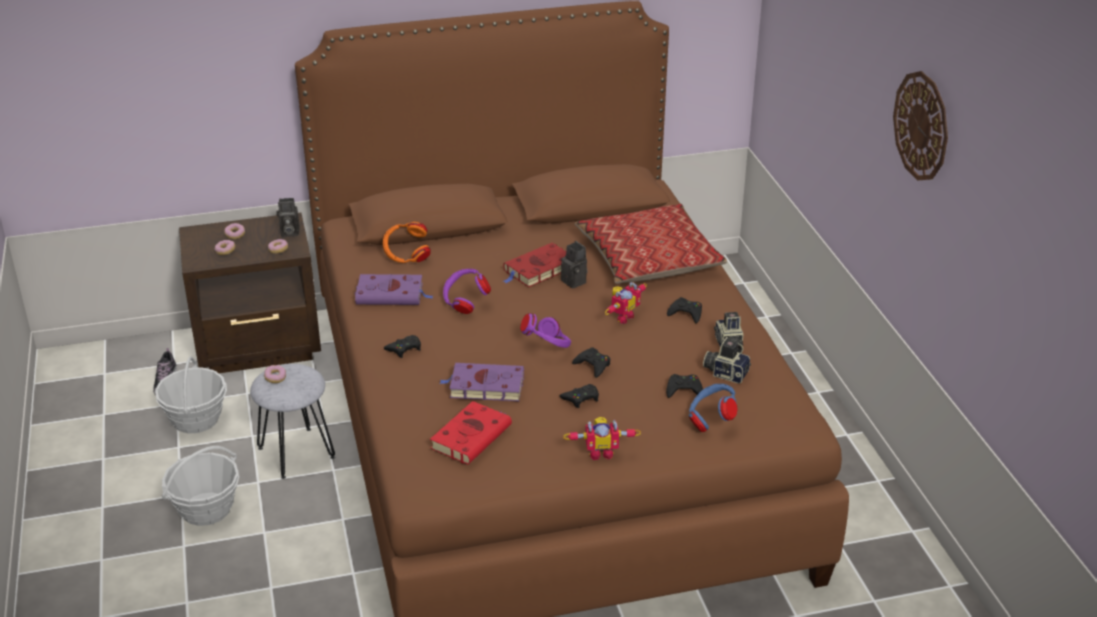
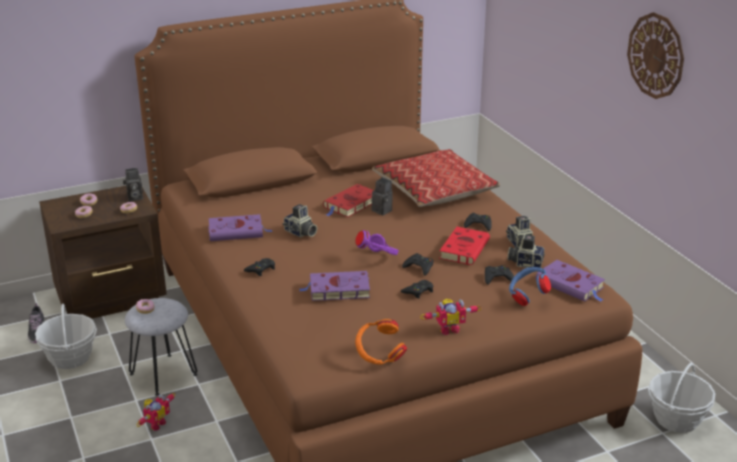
camera: 10 degrees left, 5 degrees down
(206, 509) = (96, 426): basket -> basket (676, 419)
(406, 257) = (241, 204): orange headphones -> orange headphones (379, 357)
(465, 303) = (300, 233): purple headphones -> camera
(472, 436) = (340, 327): red book -> red book (464, 248)
(622, 317) = (429, 231): toy robot -> toy robot (155, 424)
(772, 410) = (571, 285): none -> purple book

